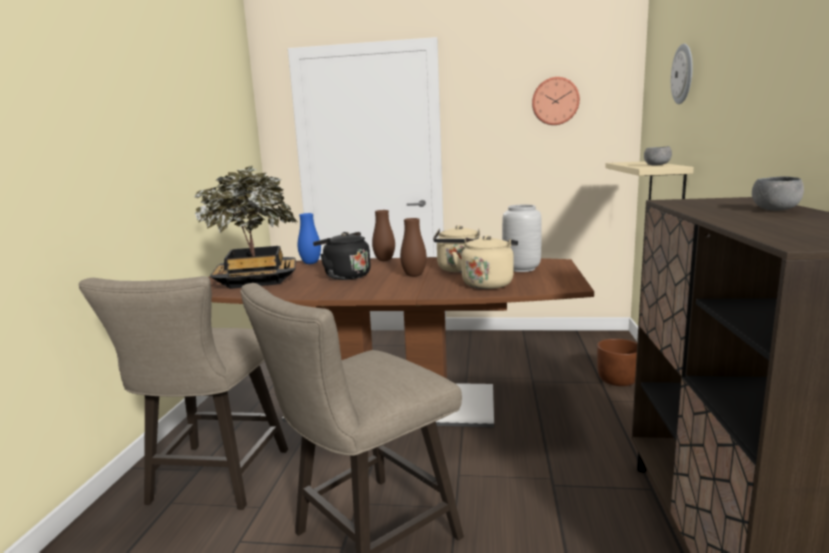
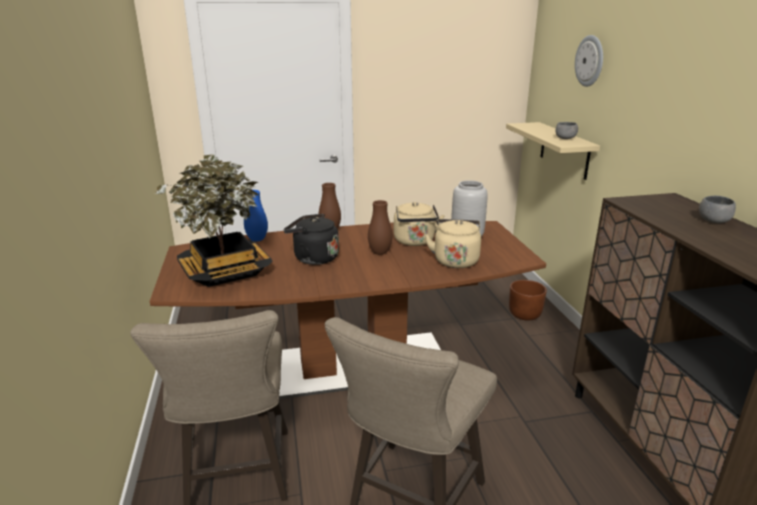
camera: 20 degrees left, 10 degrees up
(555, 101) = (459, 61): wall clock -> none

